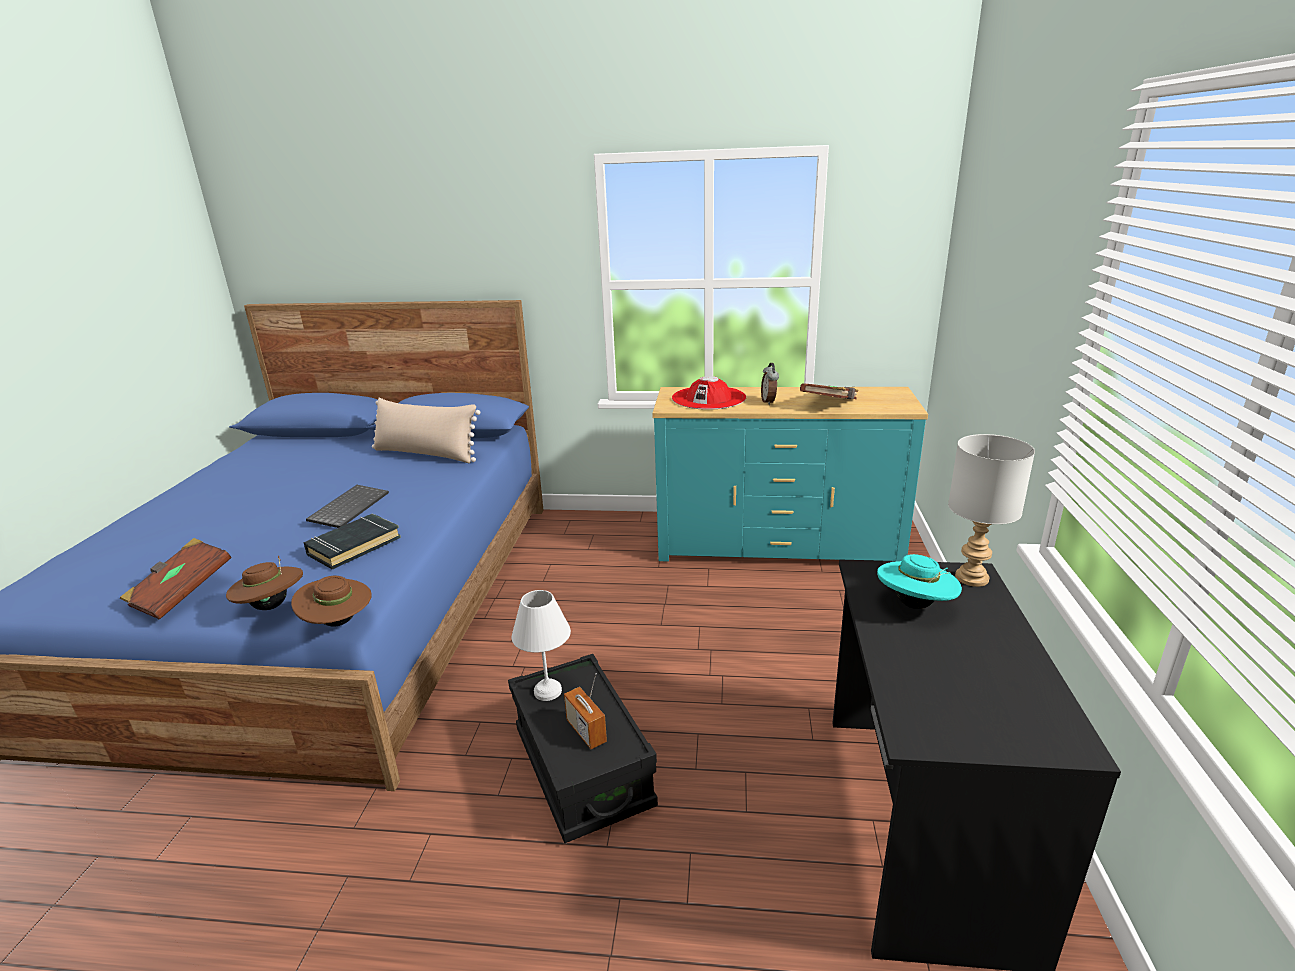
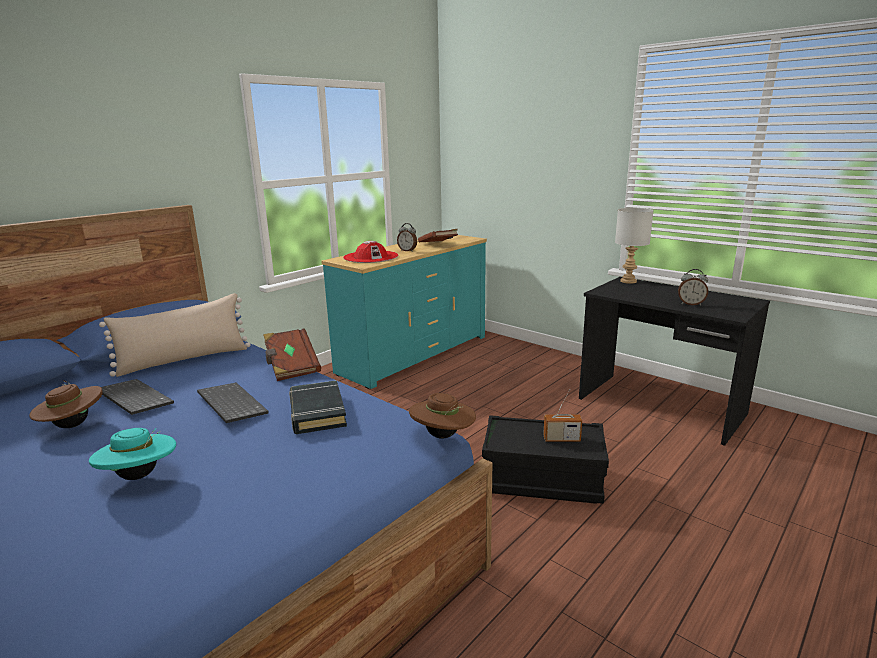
camera: 55 degrees left, 5 degrees down
(182, 593) = (263, 508): brown book -> brown book (291, 366)
(272, 606) = (375, 458): brown hat -> brown hat (73, 425)
(336, 473) = (132, 398): none -> keyboard
(549, 690) = (508, 440): white table lamp -> none
(915, 605) = (640, 293): turquoise hat -> turquoise hat (140, 476)
(924, 670) = (691, 304): none -> alarm clock

